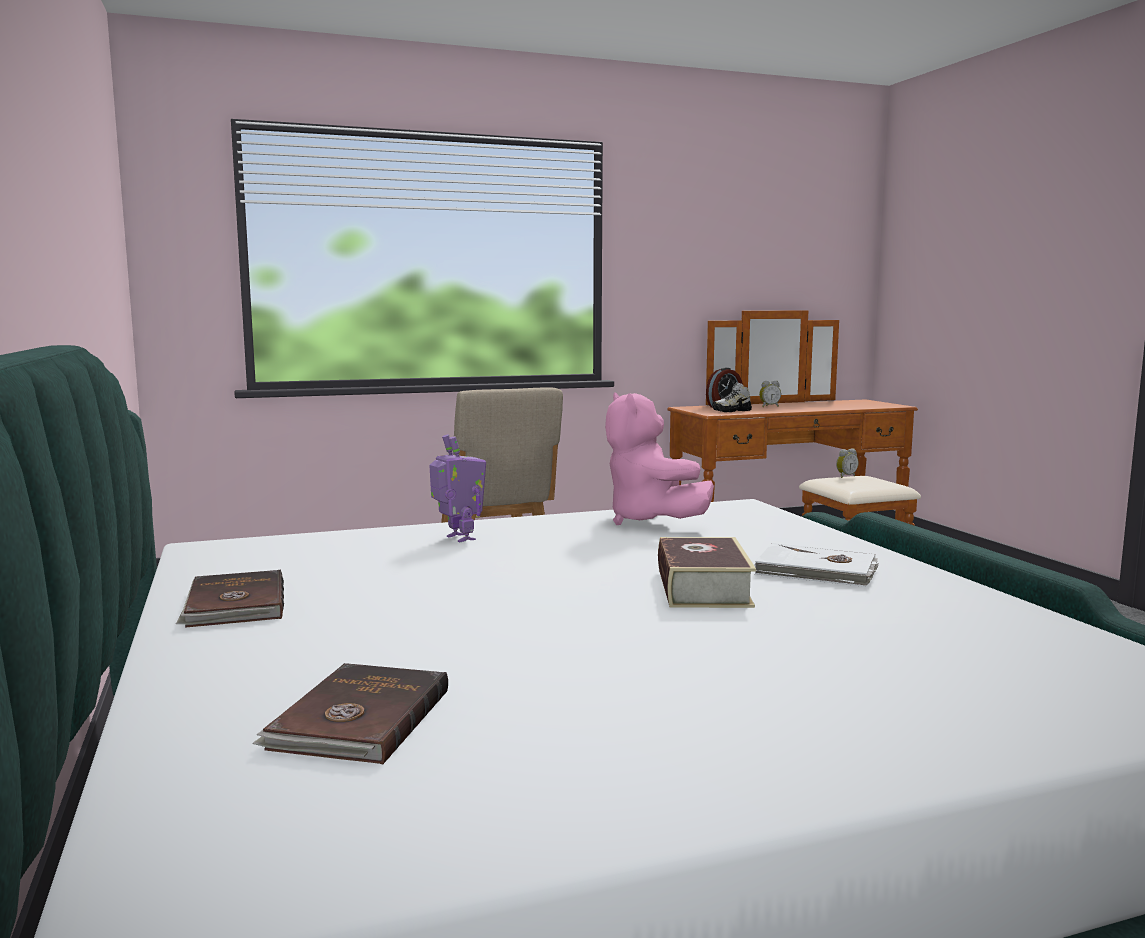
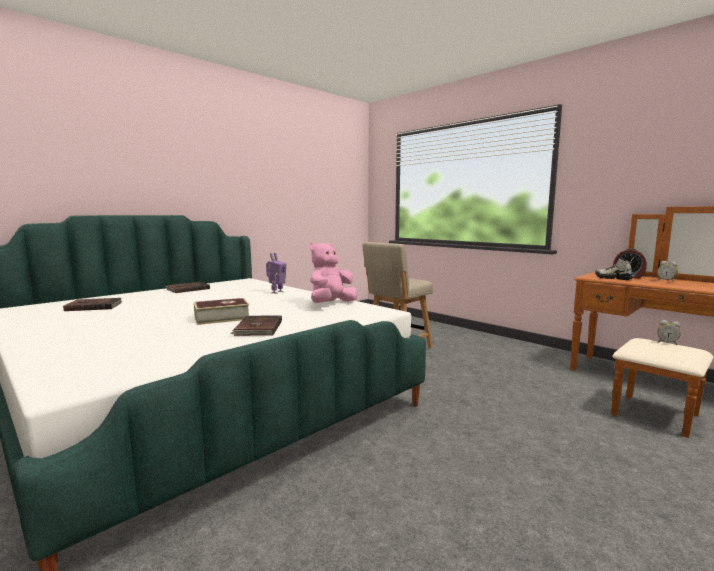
camera: 65 degrees right, 0 degrees up
(816, 571) = (258, 328): white book -> brown book

